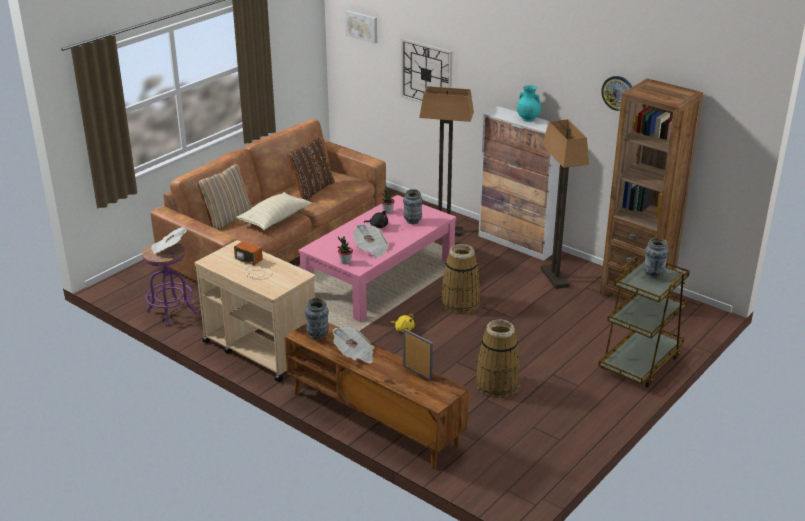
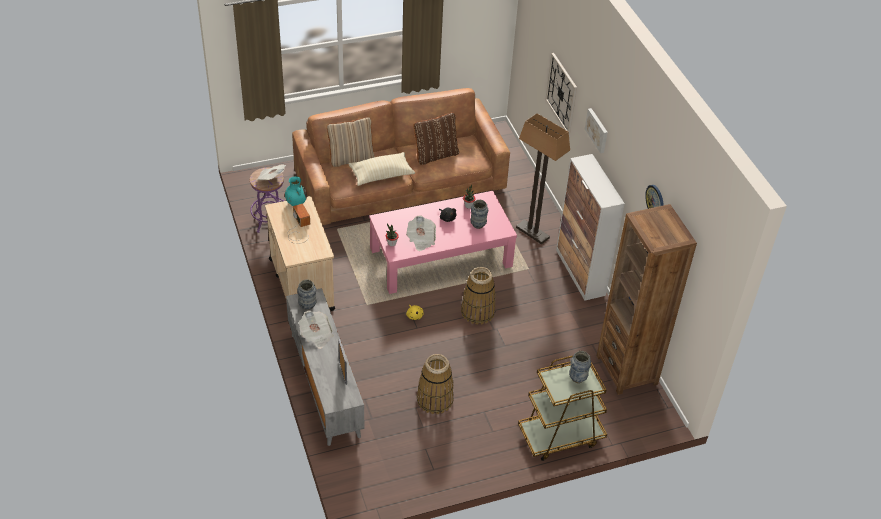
camera: 30 degrees right, 15 degrees up
(362, 26) = (535, 23): picture -> picture (597, 130)
(373, 419) = (324, 384): brown tv stand -> grey tv stand
(527, 118) = (600, 180): turquoise vase -> turquoise vase (296, 202)
(555, 278) = (576, 322): floor lamp -> none

